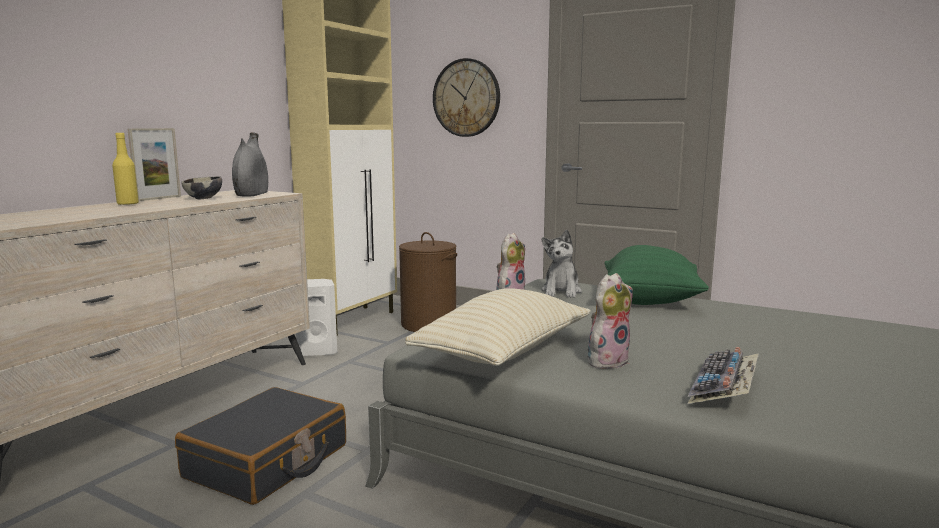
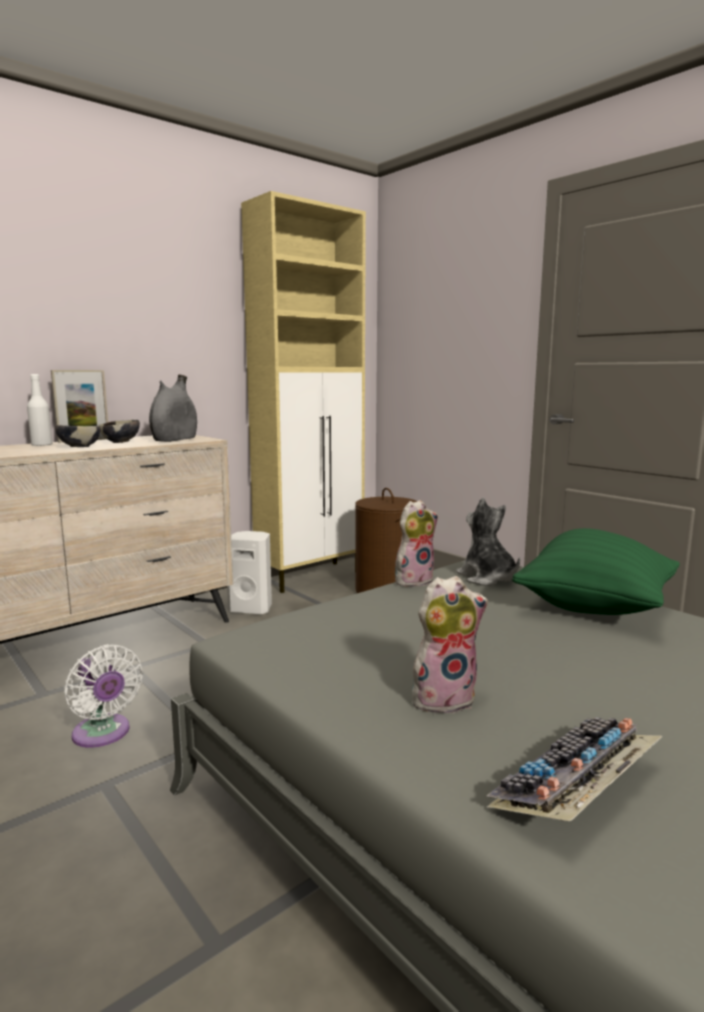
camera: 20 degrees right, 0 degrees up
(127, 204) = (42, 445): yellow bottle -> white bottle
(175, 204) = (79, 447): none -> bowl
(268, 462) = (103, 734): black suitcase -> white fan
(466, 98) = (451, 336): wall clock -> none
(503, 352) = (323, 660): beige pillow -> none
(561, 291) = (487, 578): plush toy -> plush toy turned 120 degrees clockwise

